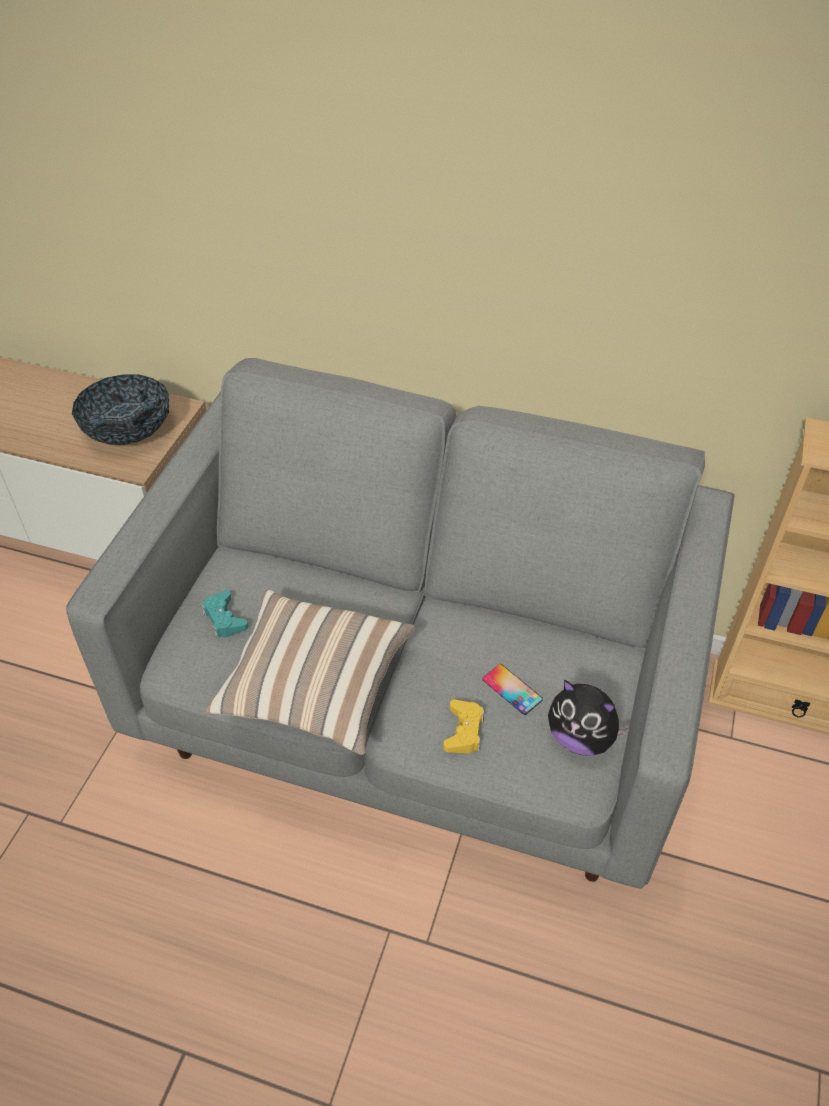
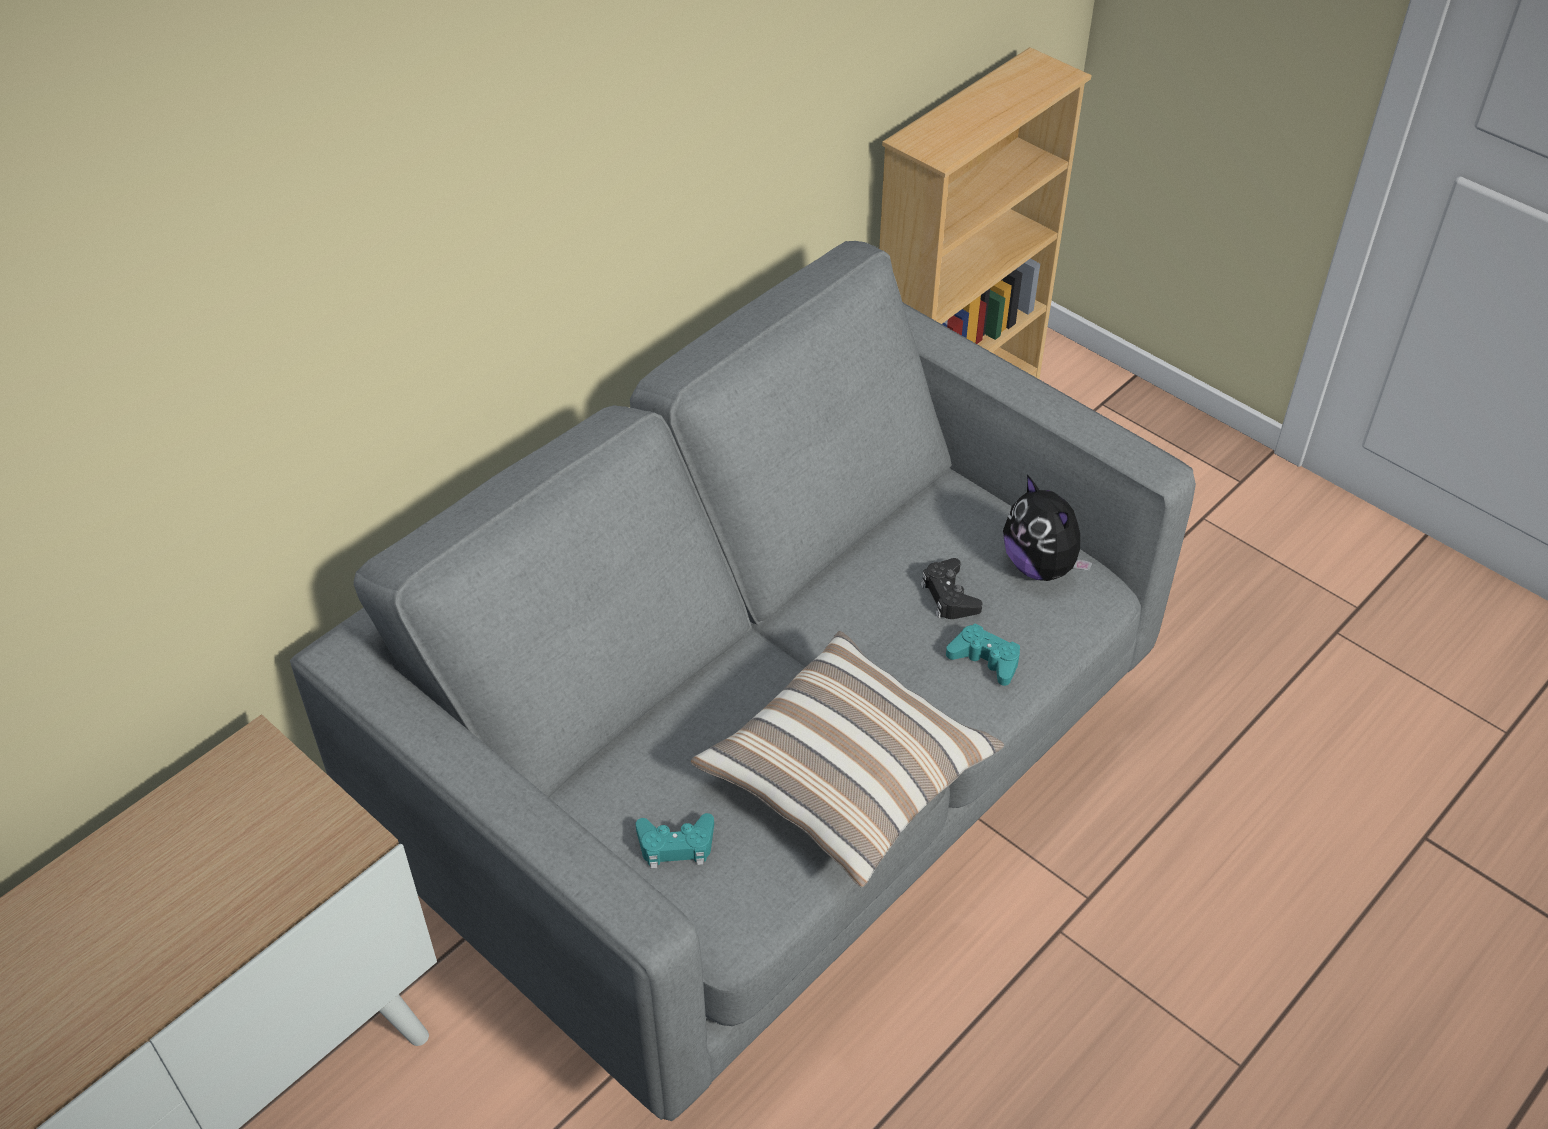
camera: 65 degrees left, 0 degrees up
(128, 429) = (252, 830): bowl -> none
(464, 731) = (985, 660): yellow game controller -> turquoise game controller
(512, 689) = (949, 596): phone -> black game controller
(581, 738) = (1041, 565): plush toy -> plush toy turned 90 degrees clockwise

